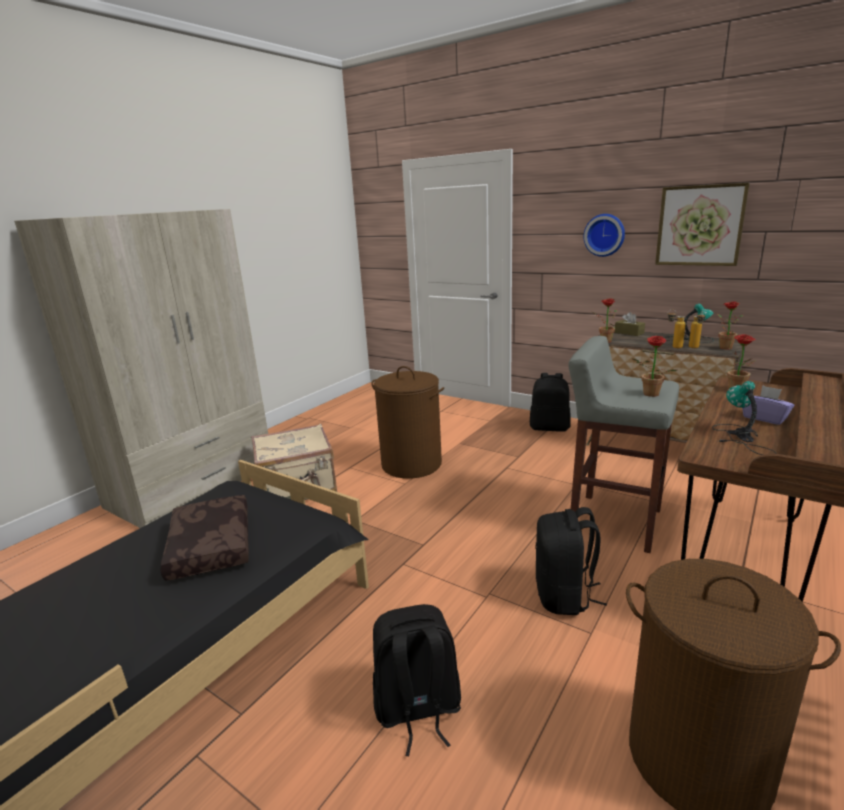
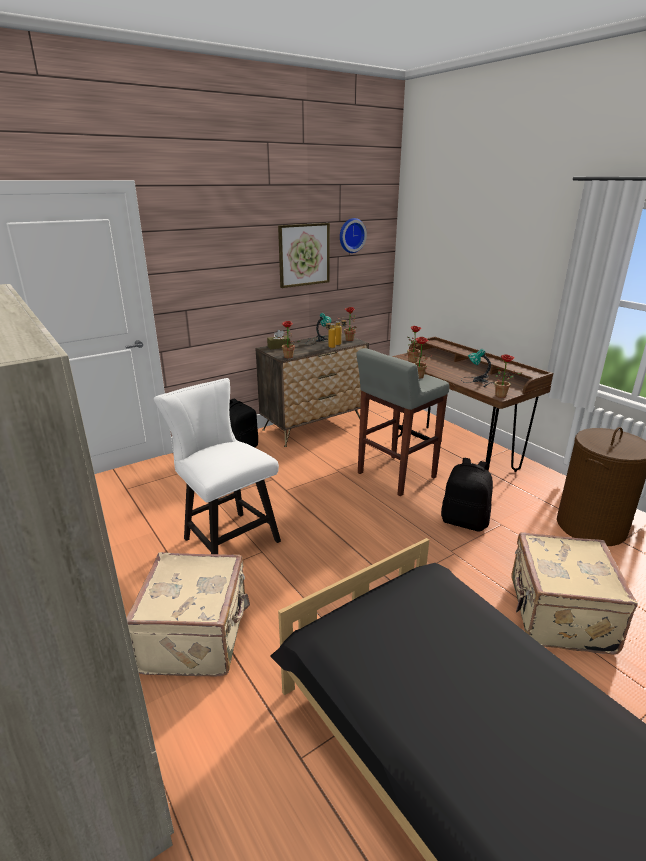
camera: 70 degrees left, 5 degrees up
(209, 546) = (453, 657): brown pillow -> none
(412, 464) = (226, 537): brown laundry basket -> white chair
(417, 710) = (558, 615): black backpack -> beige suitcase
(604, 235) = (239, 267): wall clock -> wall clock (351, 235)
(704, 458) = (503, 396): none -> potted plant
(764, 418) = (459, 369): purple tissue box -> none

